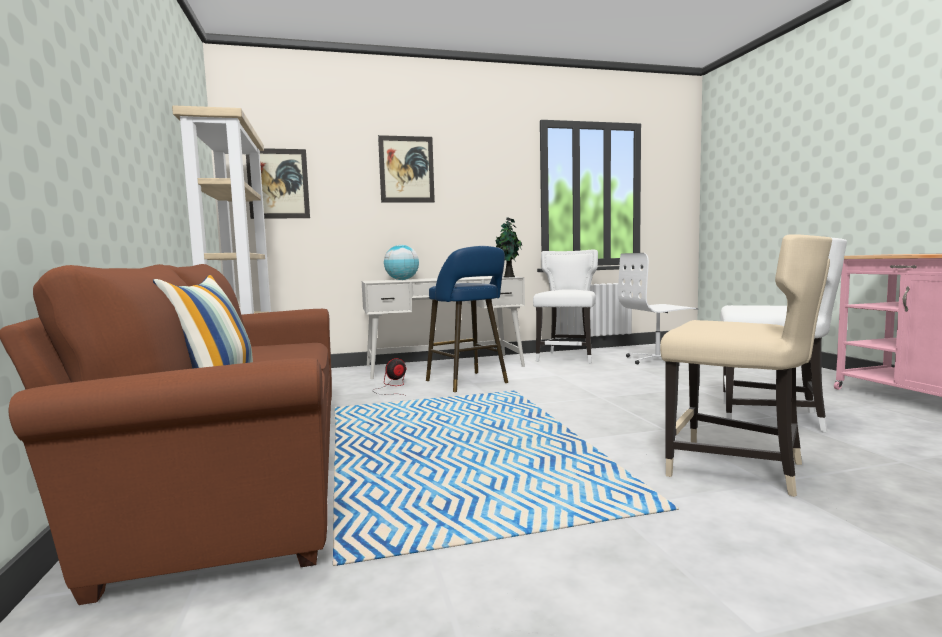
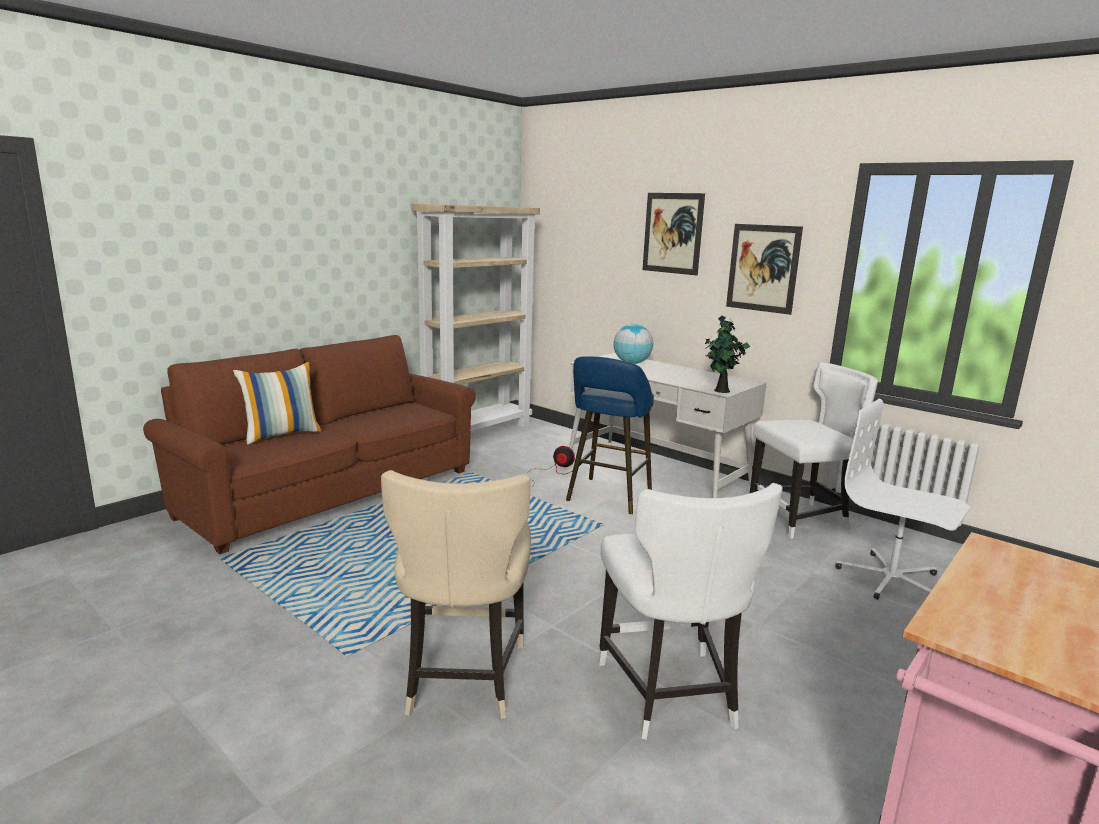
camera: 55 degrees right, 10 degrees up
(278, 183) = (560, 243): picture -> picture (763, 268)

